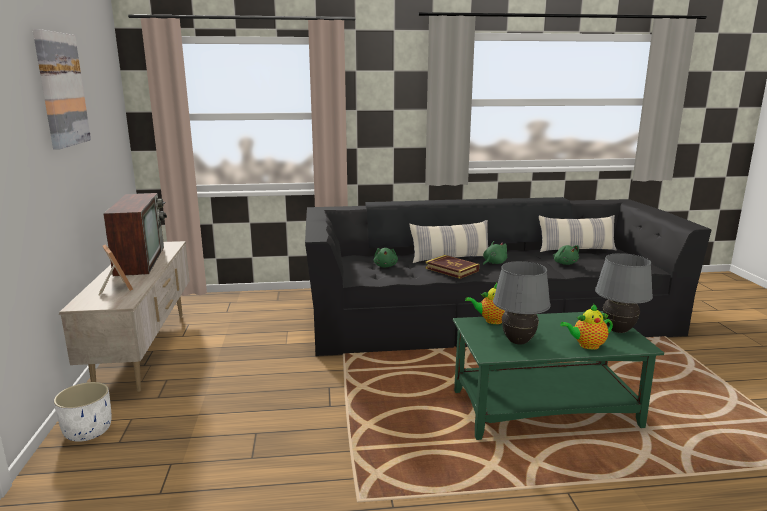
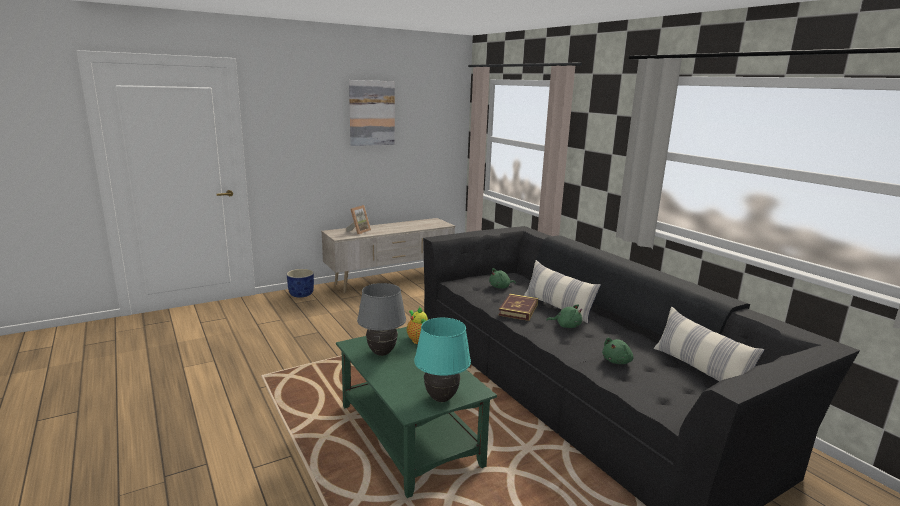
camera: 65 degrees right, 0 degrees up
(88, 431) = (301, 294): white planter -> blue planter
(140, 260) = (408, 225): television -> none
(586, 345) = (394, 383): teapot -> none
(618, 330) = (441, 398): grey table lamp -> turquoise table lamp

